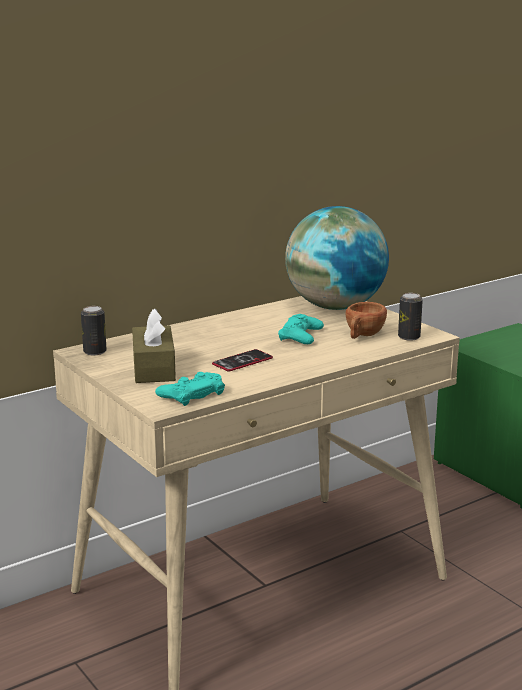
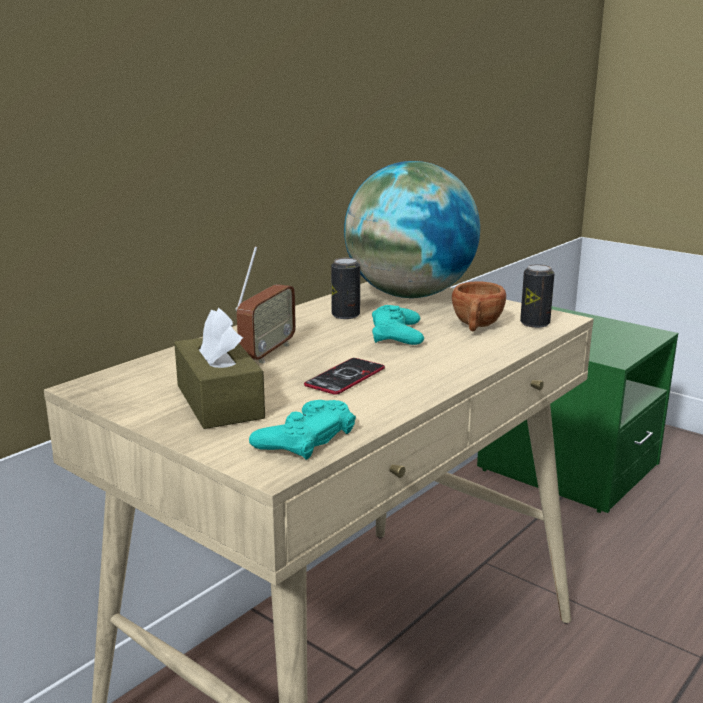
camera: 15 degrees left, 0 degrees up
(95, 352) = (113, 385): can -> can (345, 315)
(203, 340) = (267, 352): none -> radio

